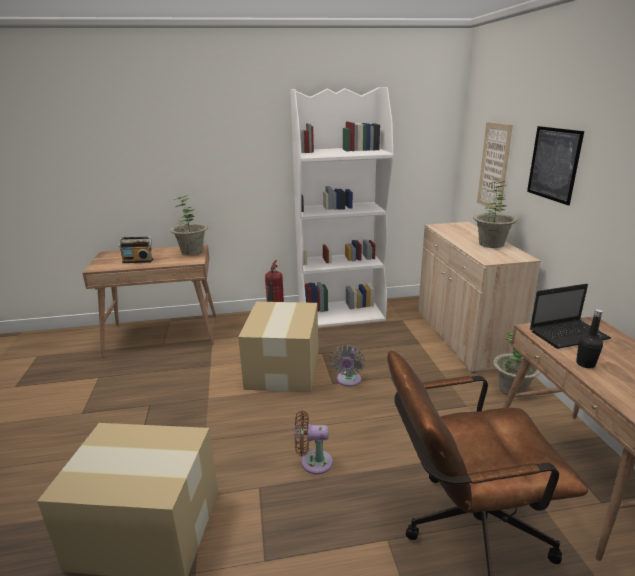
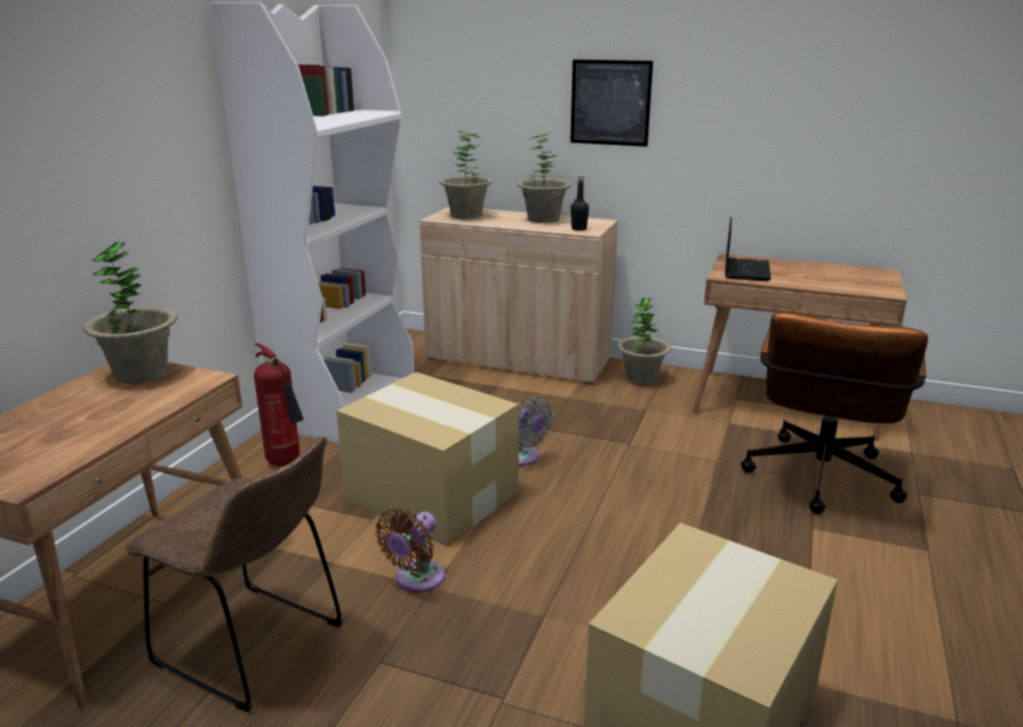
camera: 60 degrees left, 0 degrees up
(138, 261) = (80, 429): radio -> none
(146, 373) = (256, 647): none -> brown chair
(313, 462) = (664, 535): brown fan -> brown fan (416, 580)
(456, 229) = (466, 216): none -> potted plant
(494, 166) = (489, 120): picture -> none
(585, 364) = (800, 282): black bottle -> black bottle (579, 229)

